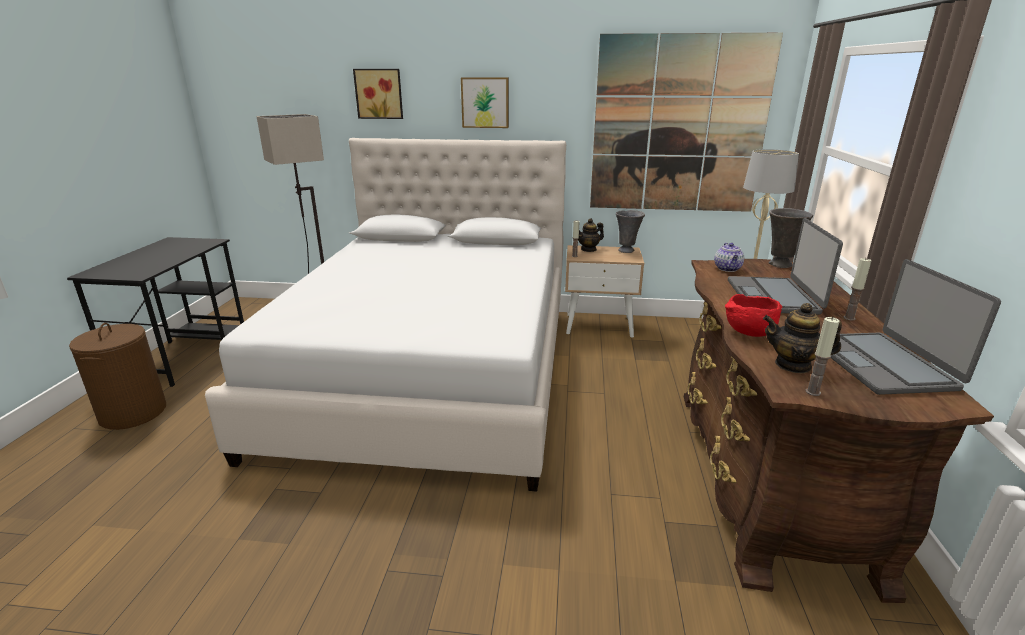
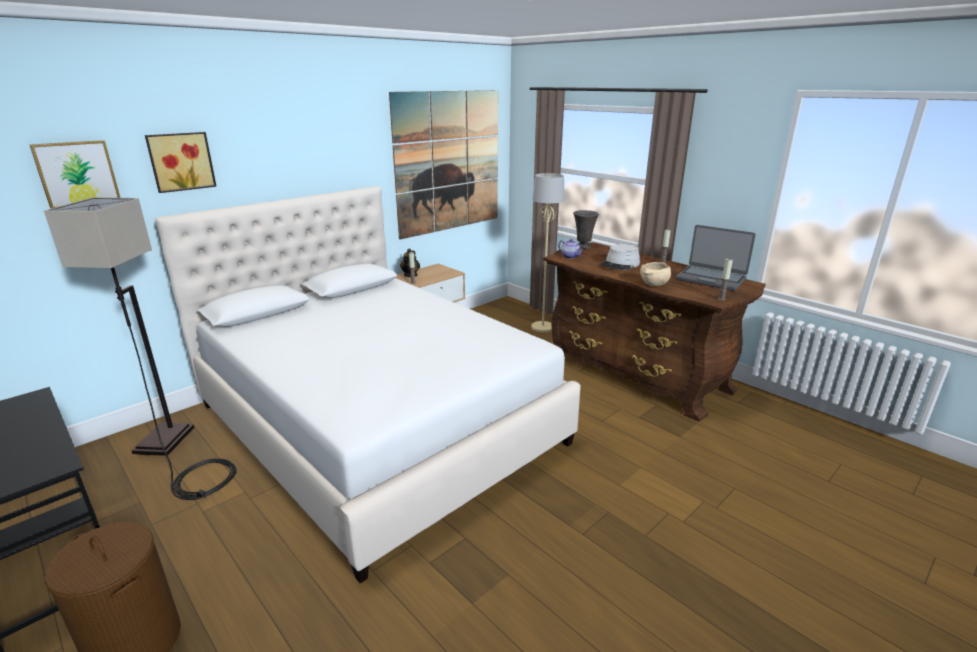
camera: 50 degrees left, 0 degrees up
(485, 102) = (300, 159): picture -> picture (76, 173)
(627, 250) = (436, 268): grey vase -> none
(748, 333) = (653, 285): red bowl -> beige bowl
(773, 297) = (620, 264): laptop -> grey hat
(793, 365) = (694, 291): teapot -> none

